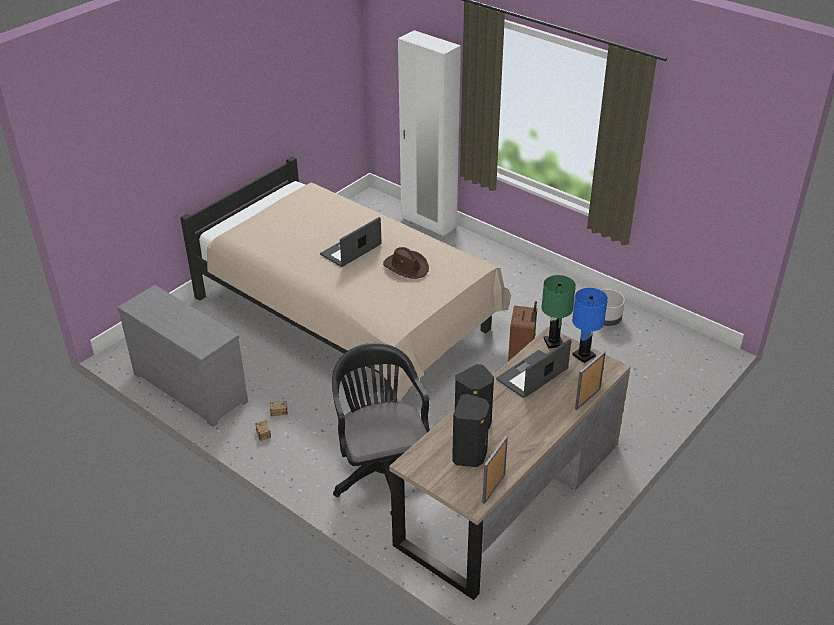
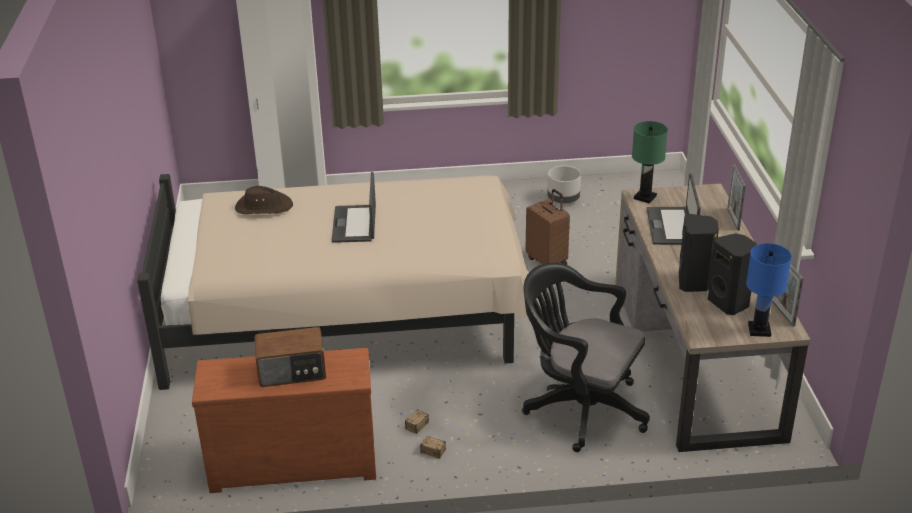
camera: 45 degrees left, 5 degrees down
(182, 322) = (292, 372): none -> radio
(192, 385) = (293, 461): grey dresser -> brown dresser
(406, 267) = (428, 211): brown hat -> brown hat (263, 207)
(584, 355) = (680, 194): blue table lamp -> blue table lamp (759, 330)

